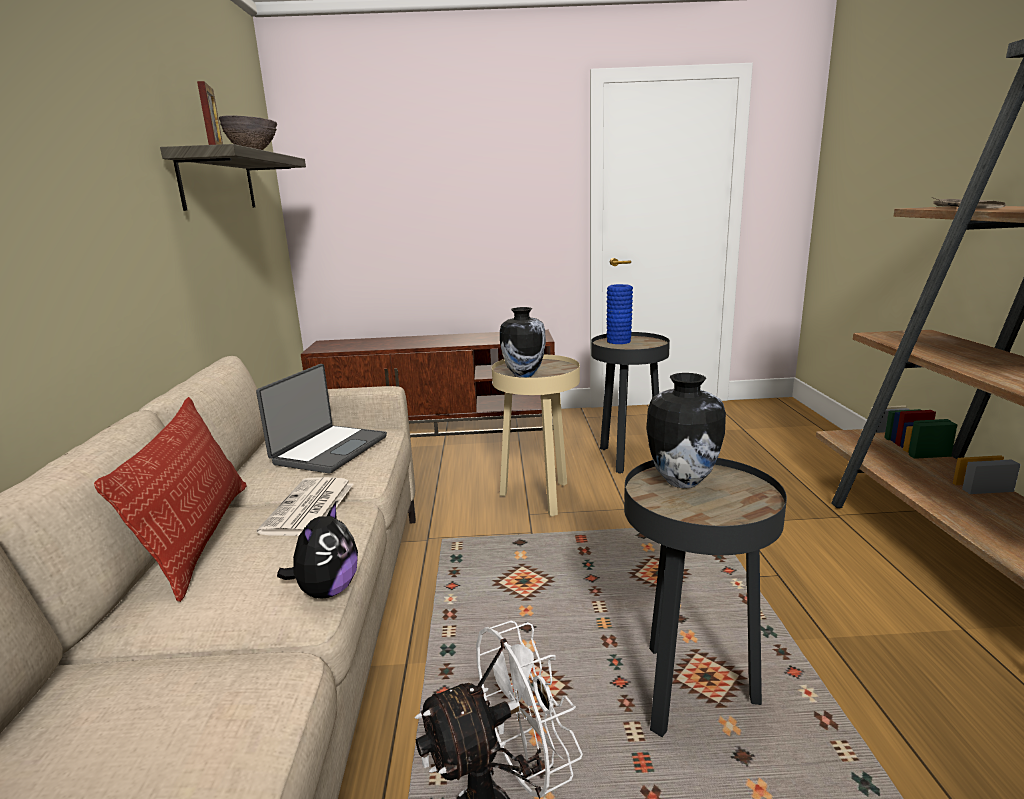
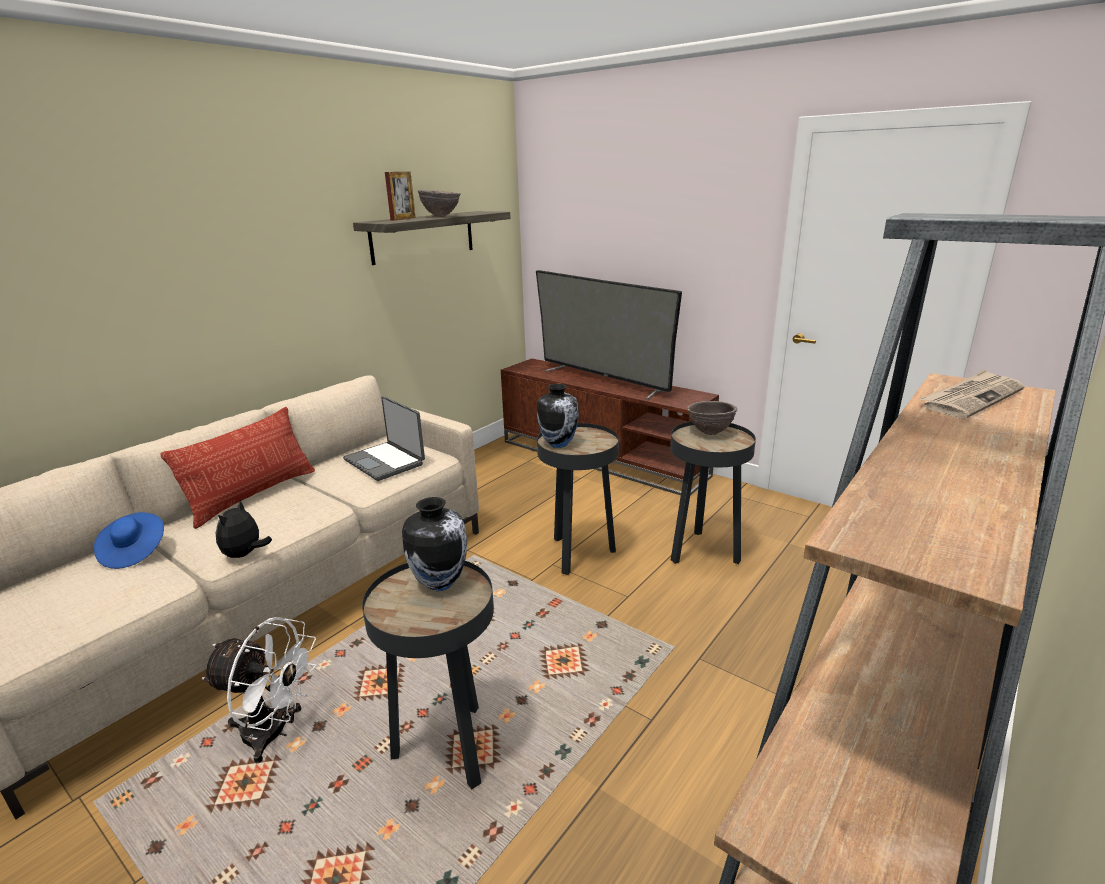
camera: 40 degrees right, 5 degrees up
(119, 673) = (134, 552): none -> blue hat
(309, 508) = (311, 500): newspaper -> none
(327, 591) = (245, 554): plush toy -> plush toy turned 135 degrees clockwise
(329, 450) = (385, 462): laptop -> laptop turned 75 degrees clockwise
(430, 340) = (603, 380): none -> television
(539, 498) = (579, 554): beige side table -> black side table
(619, 341) = (709, 432): blue vase -> brown bowl

